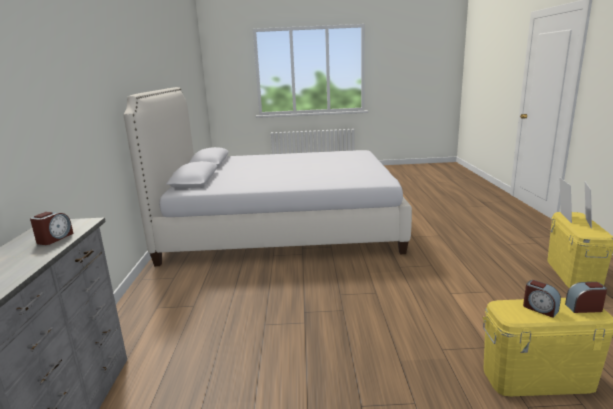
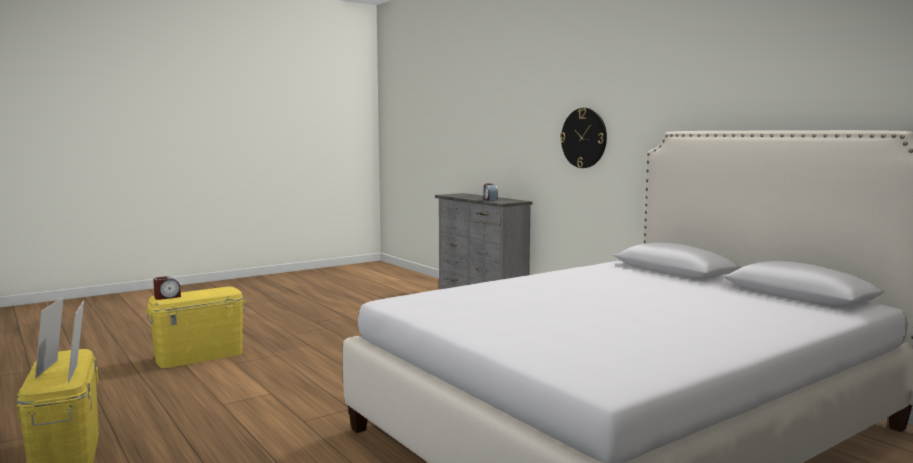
camera: 145 degrees right, 10 degrees down
(67, 112) = (584, 138): none -> wall clock
(540, 309) = (203, 293): alarm clock -> none

